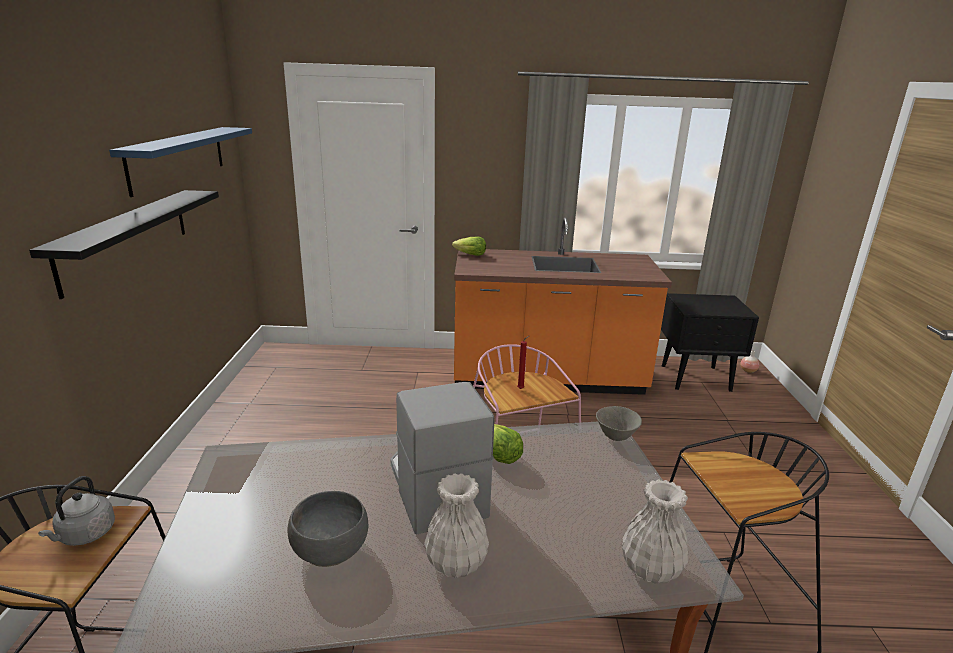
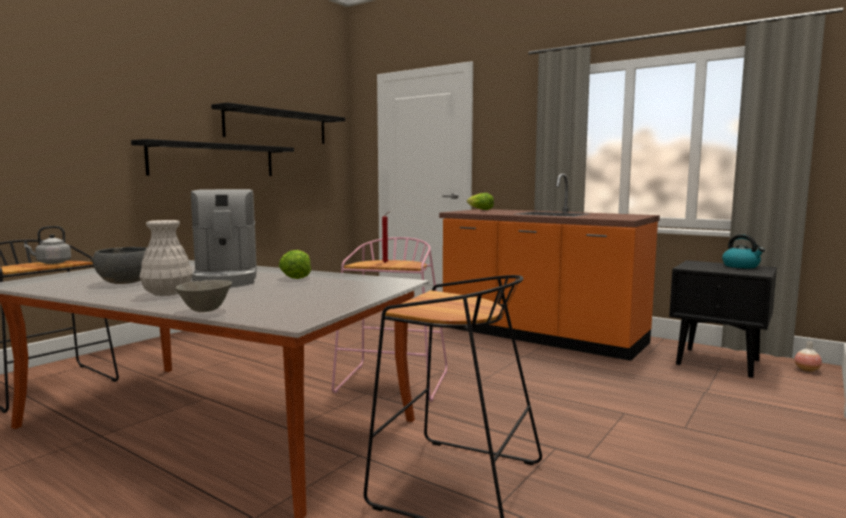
camera: 35 degrees right, 15 degrees down
(178, 158) = (277, 126): blue shelf -> black shelf
(435, 489) = (227, 278): coffee machine -> coffee machine turned 150 degrees clockwise
(616, 437) = (401, 283): grey bowl -> grey bowl (205, 311)
(651, 568) = (266, 314): white vase -> none
(716, 299) = (741, 266): none -> kettle

